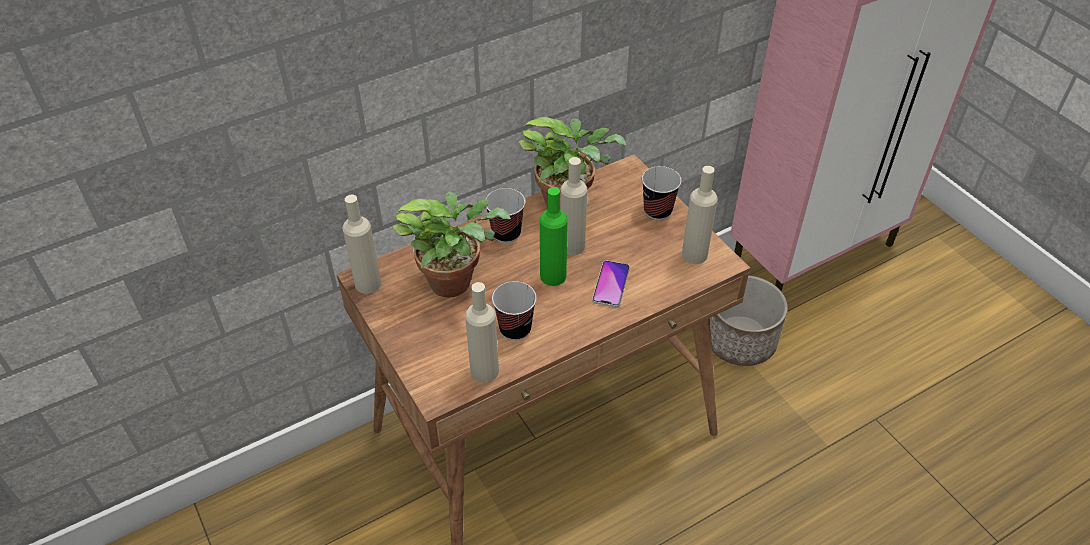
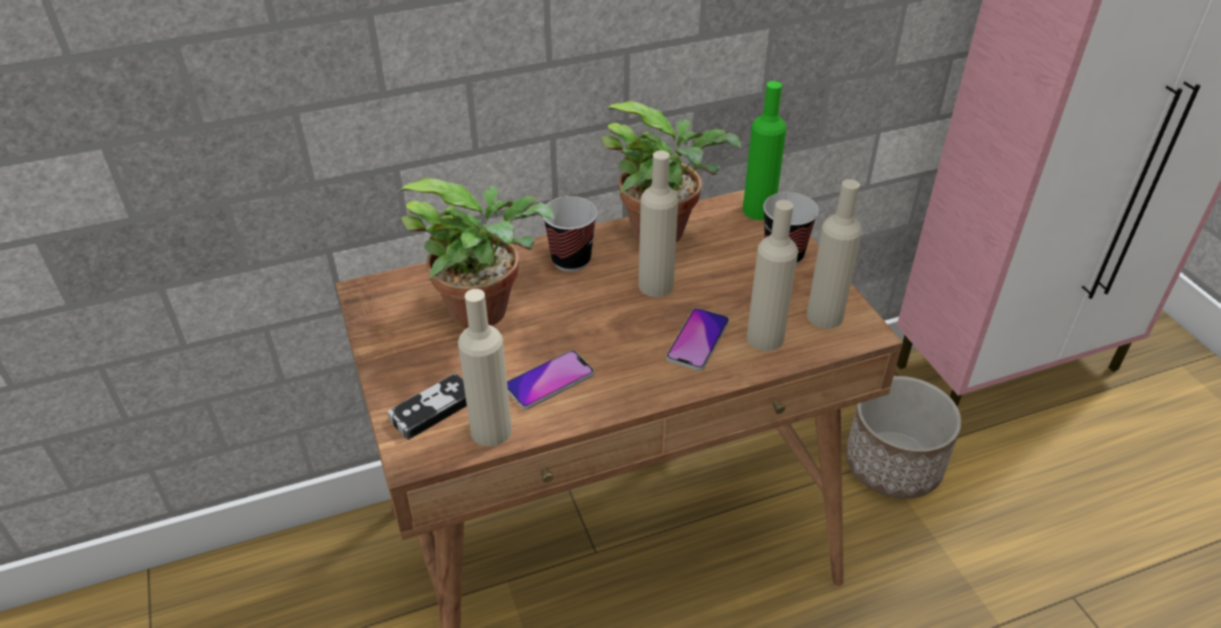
camera: 10 degrees right, 5 degrees down
(368, 283) = (371, 299): beige bottle -> beige bottle (765, 338)
(439, 361) = (433, 409): none -> game controller
(515, 329) = (549, 381): cup -> phone
(553, 276) = (620, 319): green bottle -> green bottle (758, 210)

